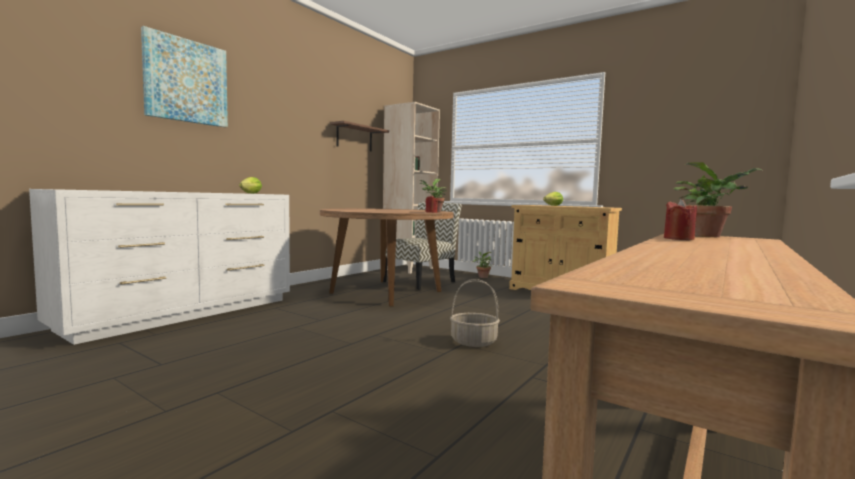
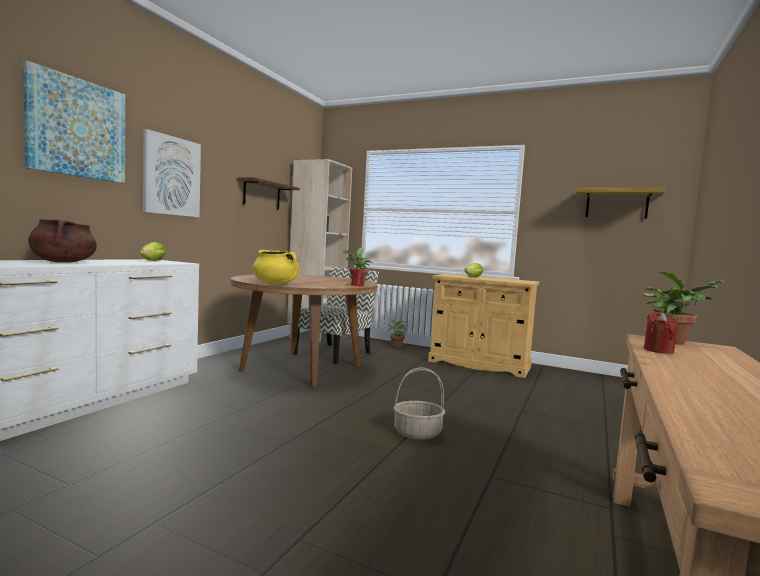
camera: 10 degrees left, 0 degrees up
(173, 191) = (63, 262): none -> brown cooking pot
(269, 121) = (171, 176): none -> picture
(355, 211) = (276, 284): none -> yellow cooking pot
(703, 124) = (616, 204): none -> shelf

